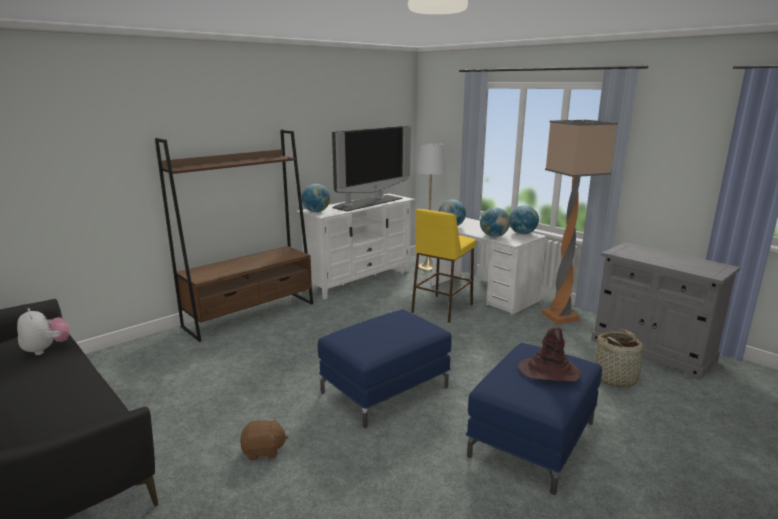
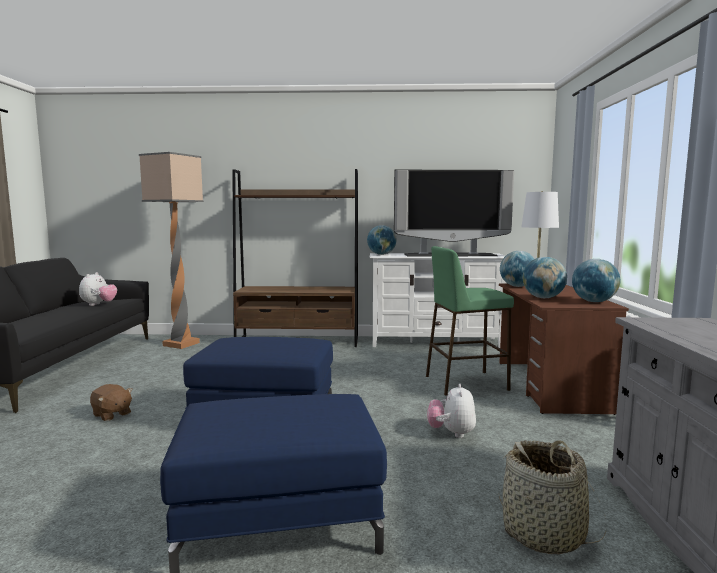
camera: 45 degrees right, 10 degrees down
(442, 308) = (465, 383): yellow stool -> green stool
(483, 293) = (549, 386): white desk -> brown desk
(500, 347) = (451, 433): none -> plush toy
(549, 371) = (287, 417): brown hat -> none
(561, 317) = (613, 439): floor lamp -> floor lamp (181, 344)

